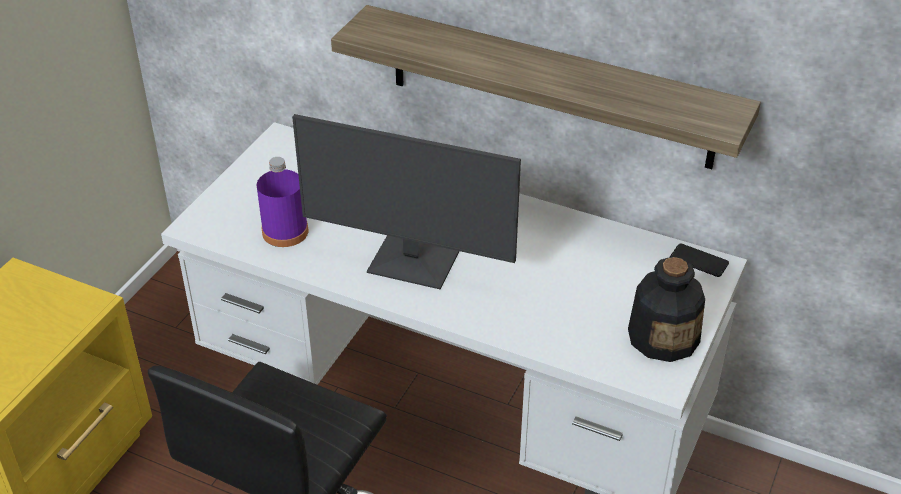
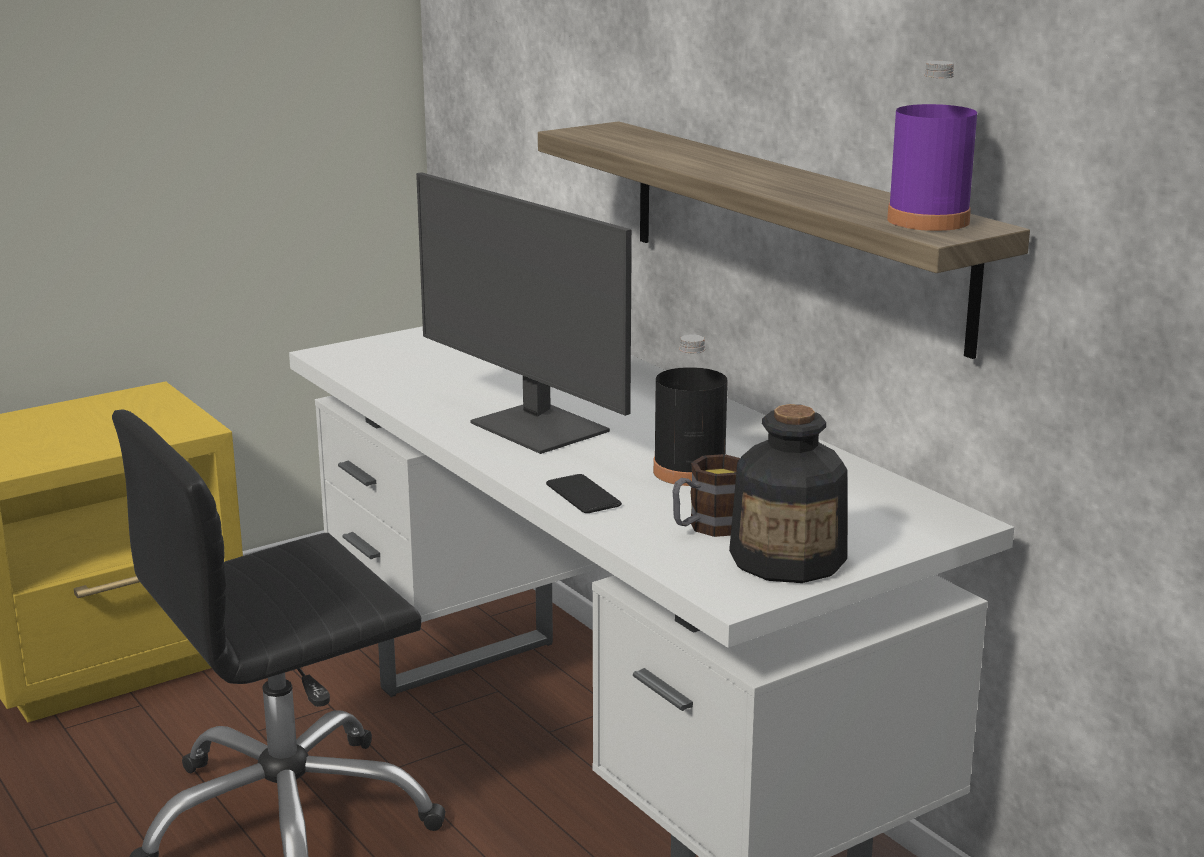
camera: 30 degrees right, 20 degrees down
(285, 232) = (421, 377): purple bottle -> purple bottle (928, 220)
(541, 273) = (689, 471): none -> black bottle
(598, 325) = (707, 527): none -> mug
(699, 261) = (934, 511): phone -> phone (583, 495)

